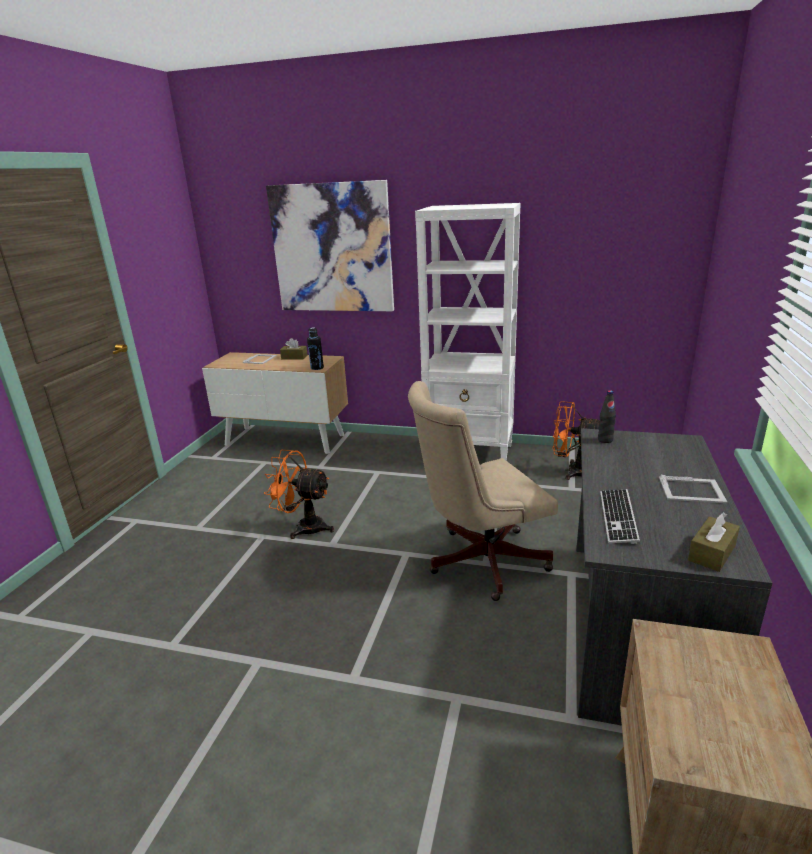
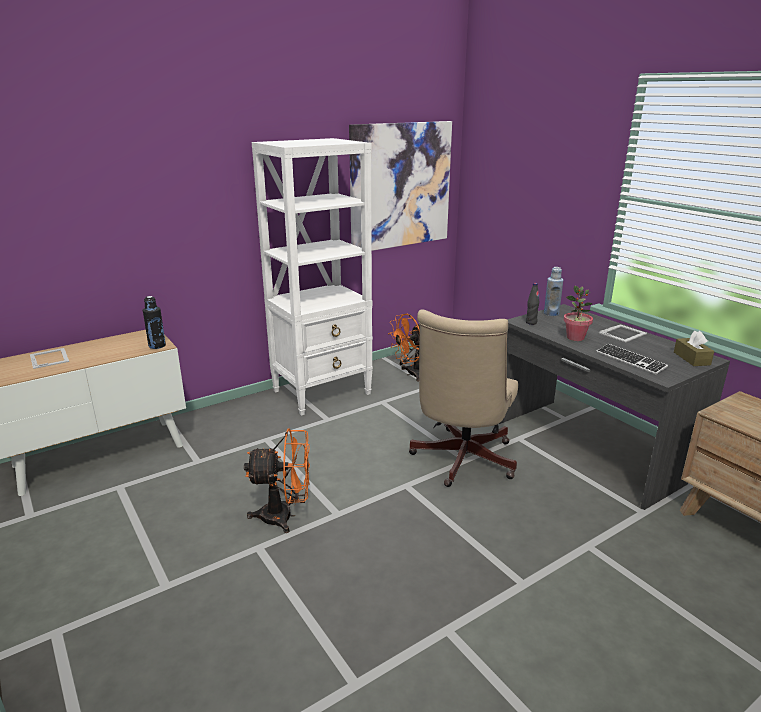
camera: 50 degrees left, 0 degrees up
(294, 357) = (96, 344): brown tissue box -> none
(304, 527) = (285, 516): orange fan -> orange fan turned 150 degrees counterclockwise
(332, 248) = (130, 197): picture -> picture (400, 186)
(615, 471) = (575, 338): none -> potted plant
(655, 439) = (551, 313): none -> blue bottle

